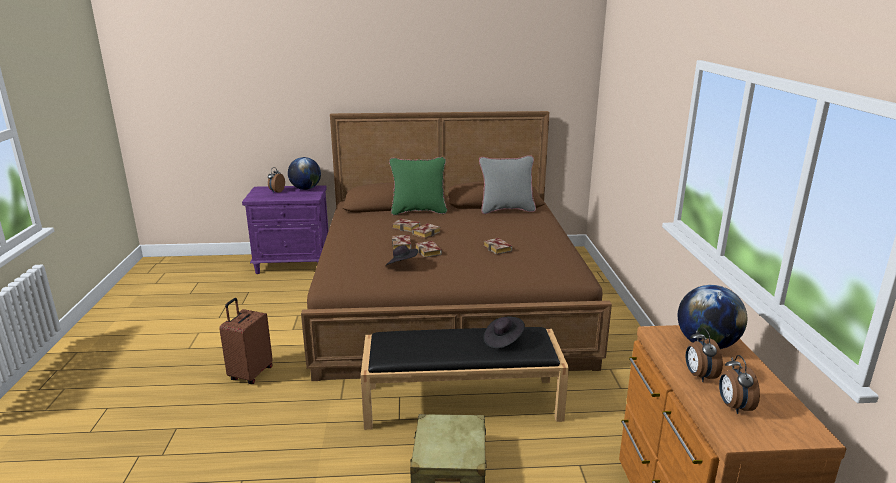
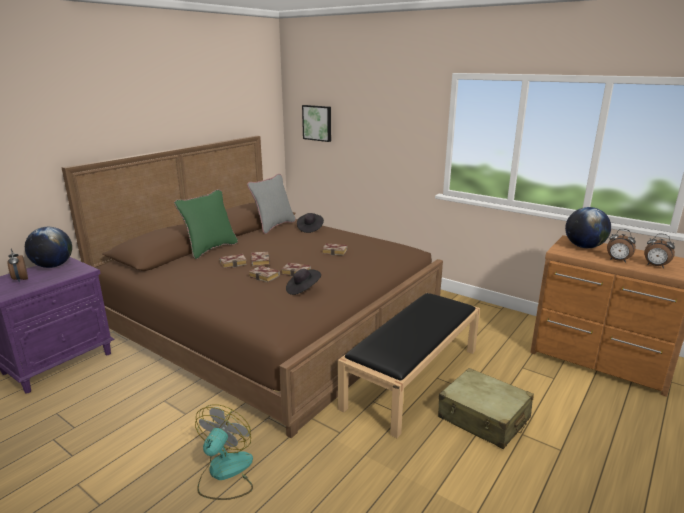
camera: 50 degrees left, 0 degrees up
(250, 374) = (225, 473): brown suitcase -> fan
(503, 340) = (431, 310): black hat -> black hat (310, 228)
(613, 106) = (317, 123): none -> picture

